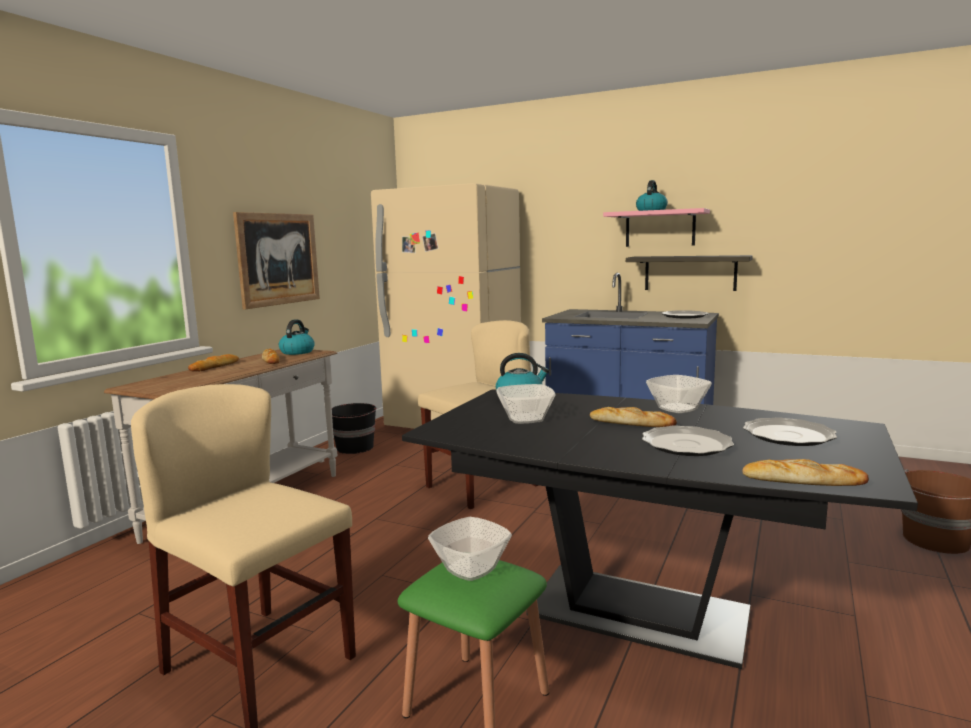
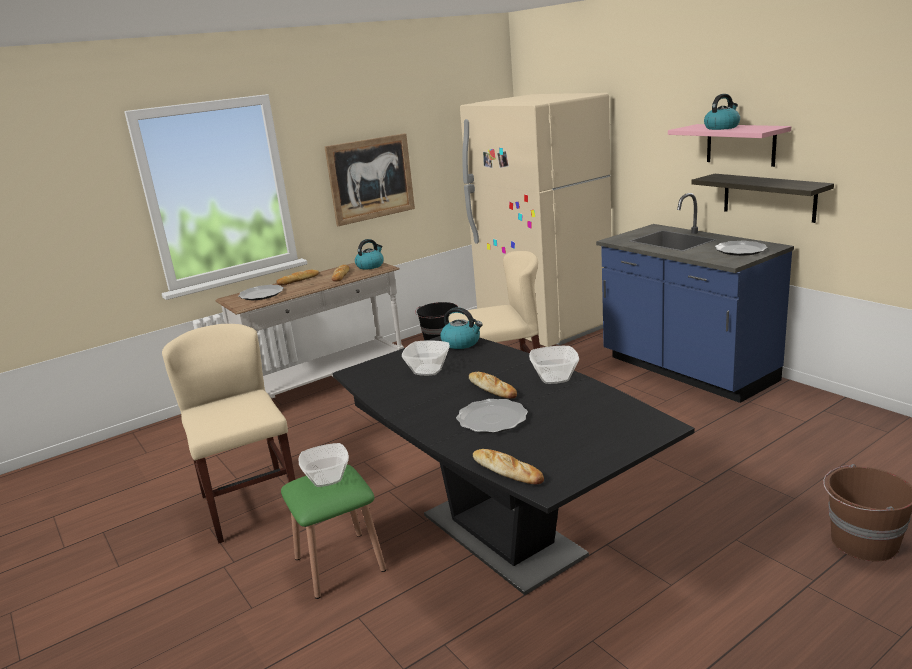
camera: 30 degrees right, 10 degrees up
(789, 435) = (584, 425): plate -> plate (261, 294)

